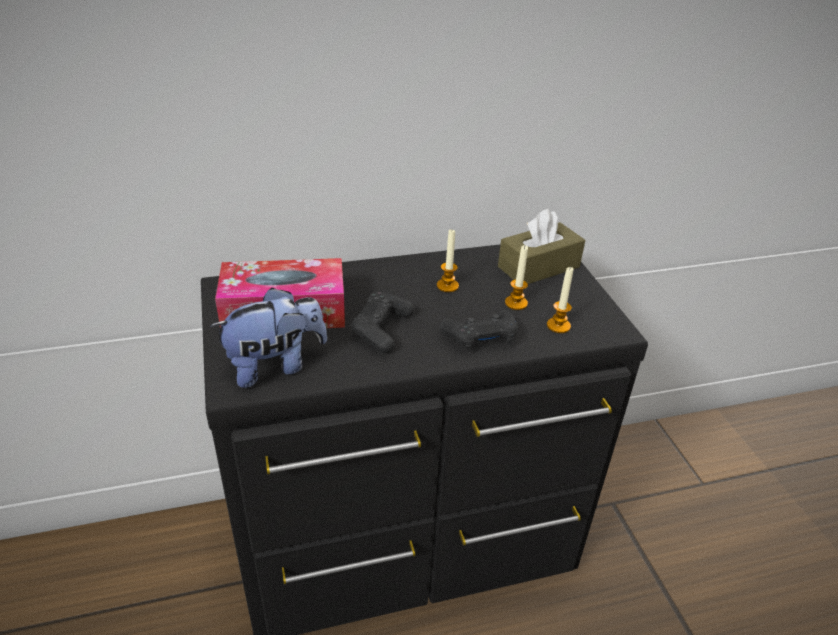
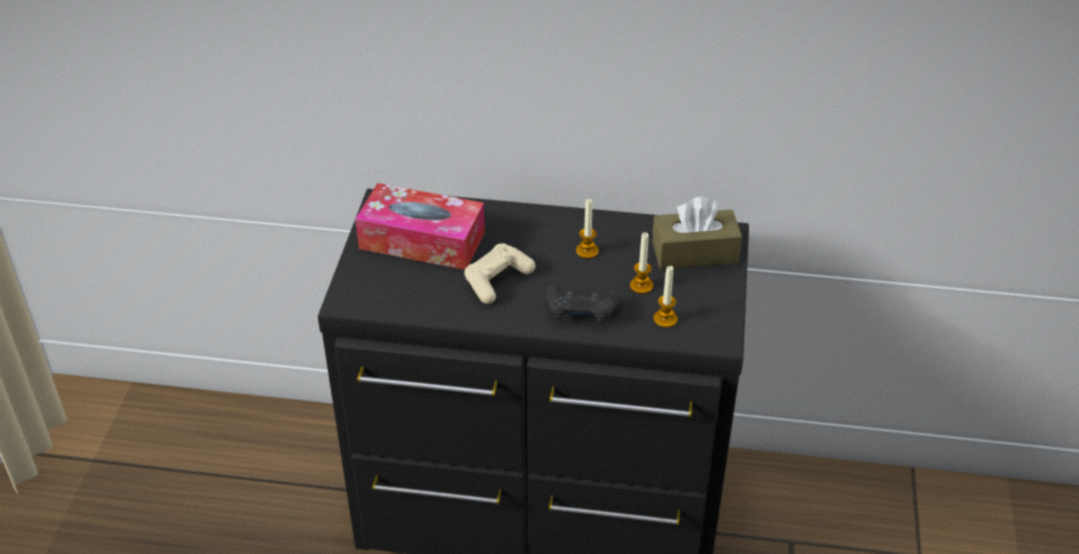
camera: 25 degrees right, 5 degrees up
(275, 365) = (388, 291): plush toy -> none
(381, 329) = (497, 280): black game controller -> beige game controller

